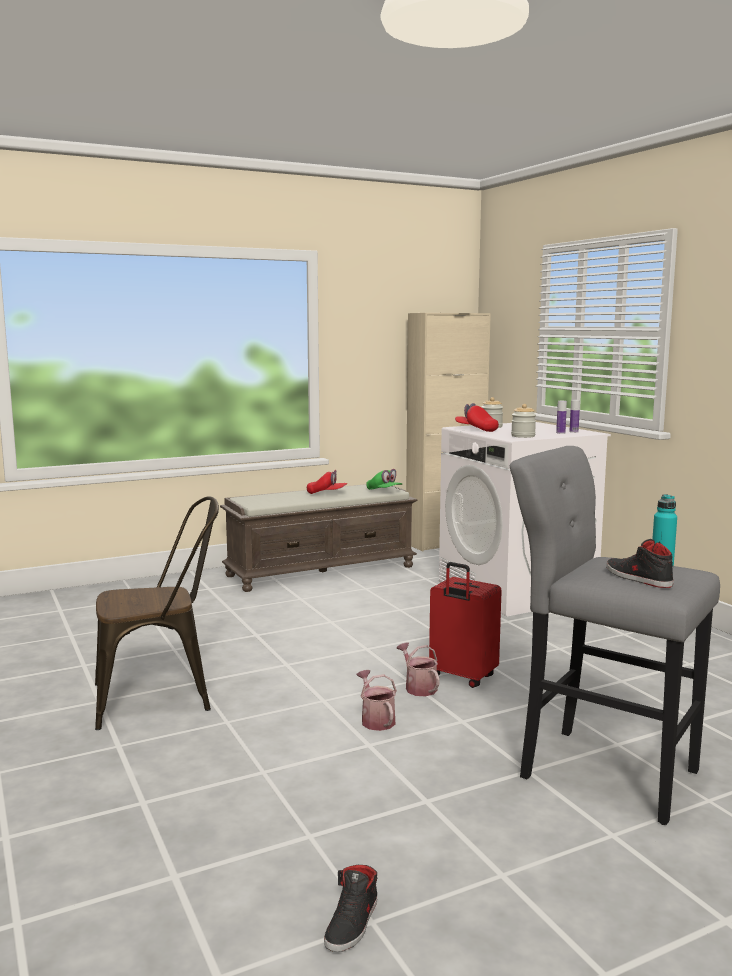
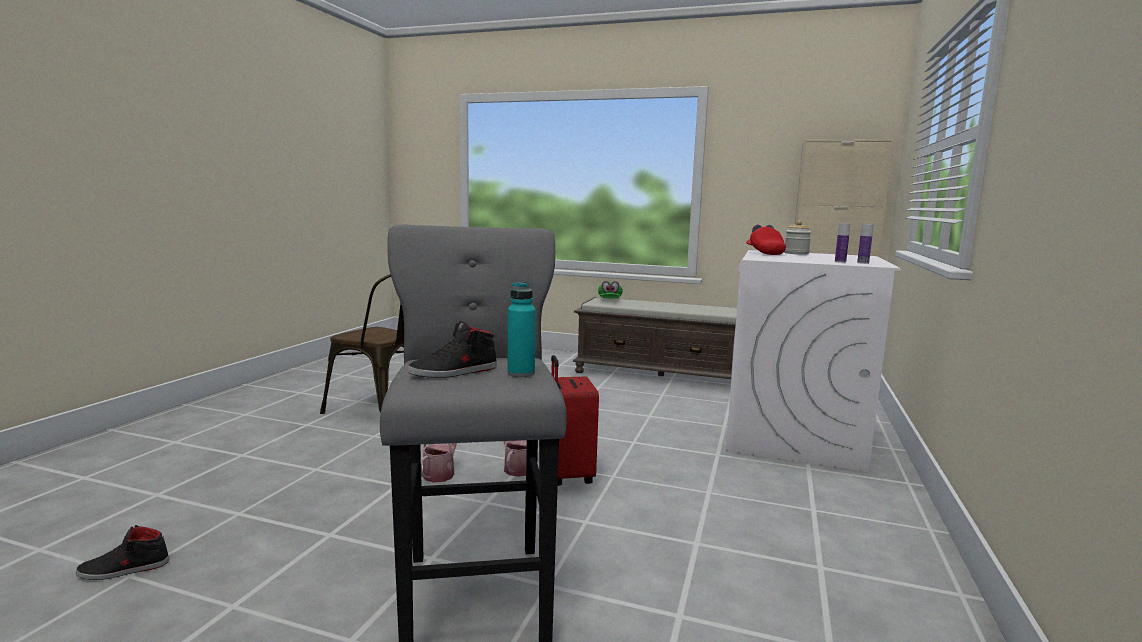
camera: 45 degrees right, 0 degrees up
(326, 493) = (670, 306): red cap -> none
(384, 491) = (721, 312): green cap -> green cap (610, 300)
(523, 436) = (779, 259): jar -> none
(637, 578) = (454, 372): black shoe -> black shoe turned 135 degrees counterclockwise

